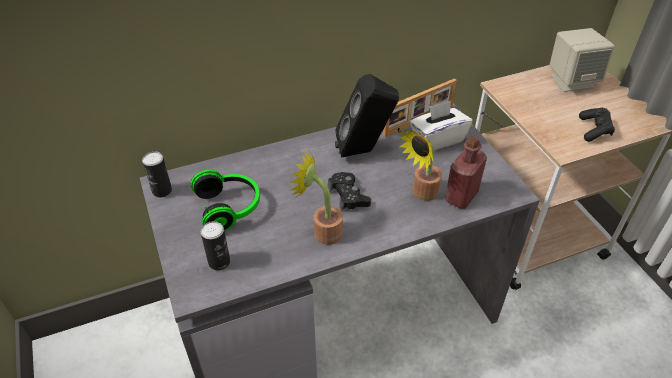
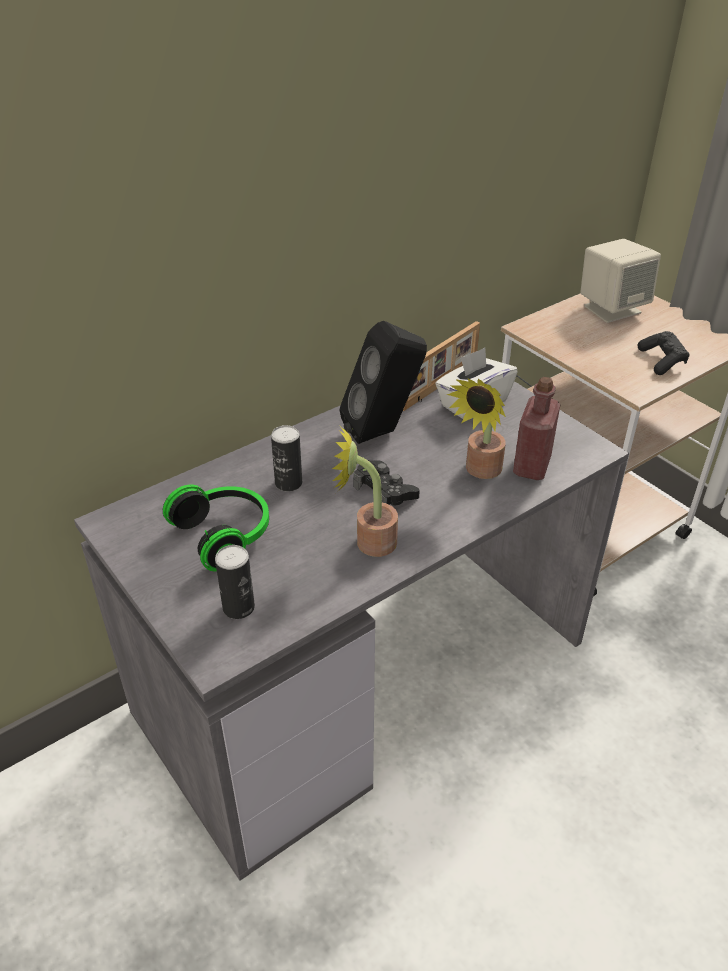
camera: 15 degrees left, 5 degrees down
(162, 191) = (116, 531): can -> can (288, 483)

